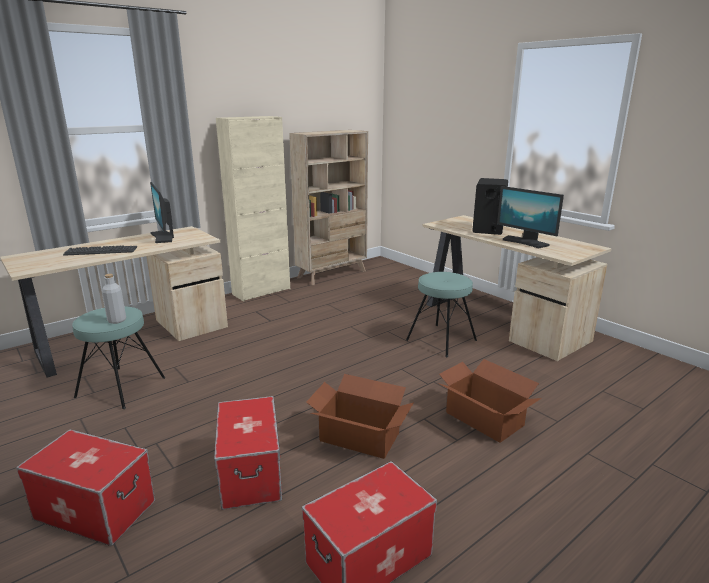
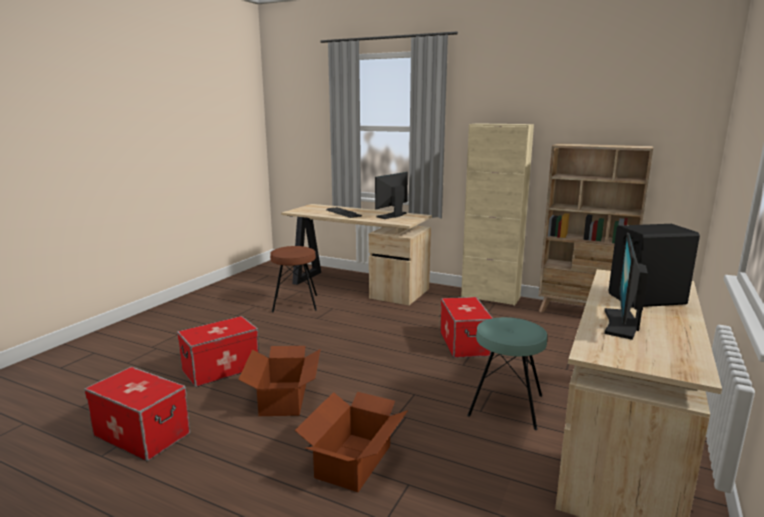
camera: 65 degrees right, 5 degrees down
(94, 510) = (175, 338): storage box -> storage box (464, 343)
(117, 320) = (287, 253): grey bottle -> none
(120, 387) = (295, 303): turquoise stool -> brown stool

